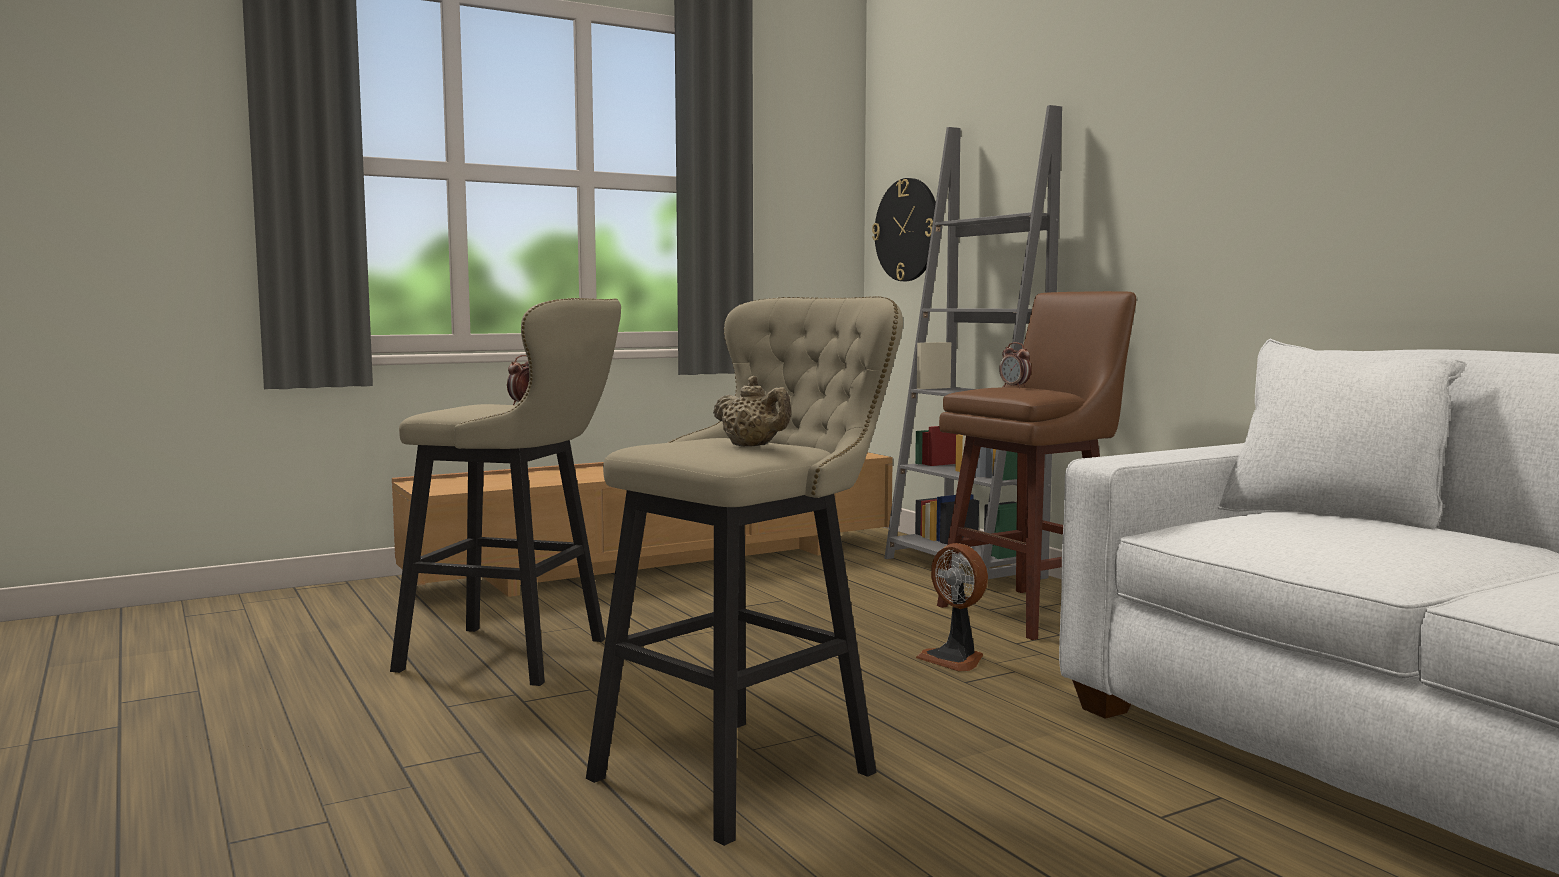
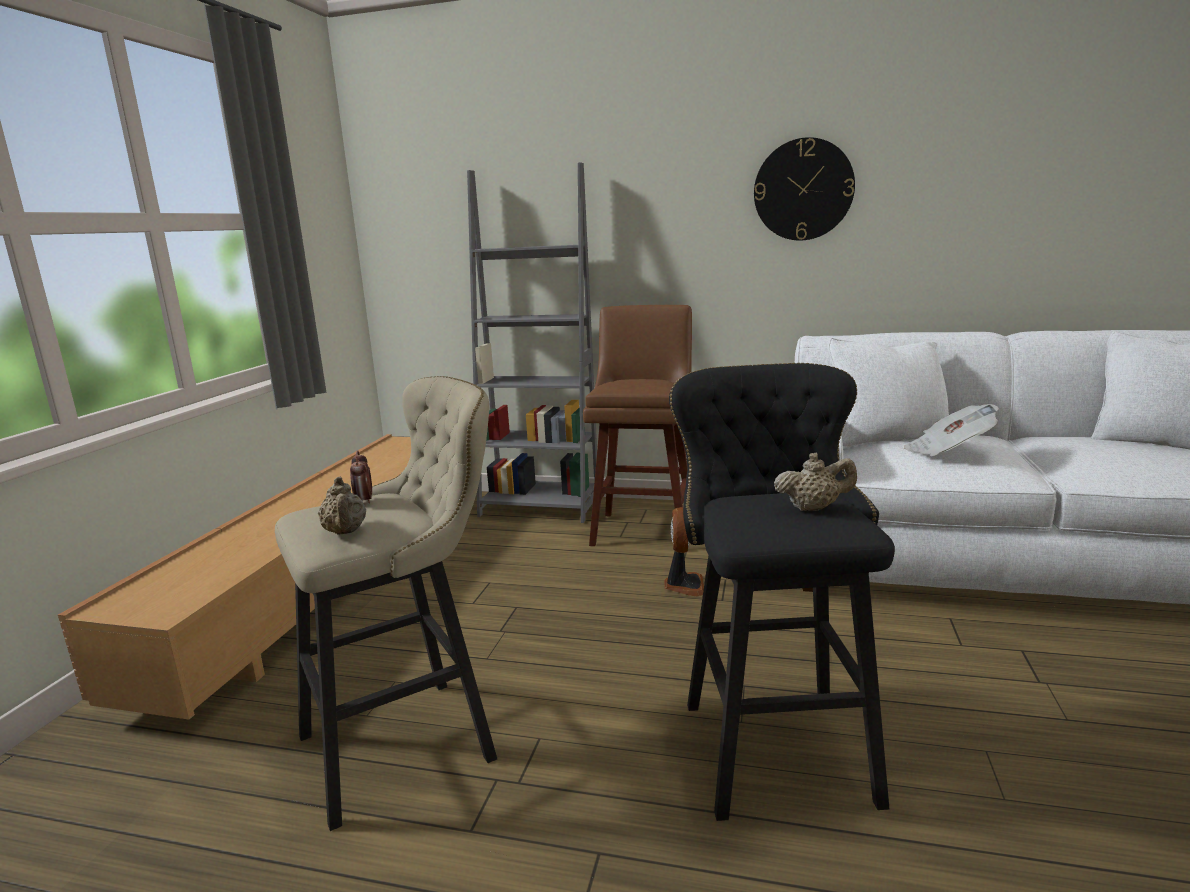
camera: 45 degrees left, 10 degrees up
(460, 409) = (345, 532): none -> beige teapot
(756, 766) = (771, 734): beige stool -> black stool
(907, 230) = (416, 252): wall clock -> wall clock (803, 190)
(955, 659) = (683, 585): fan -> fan turned 90 degrees counterclockwise
(1015, 387) = (631, 381): alarm clock -> none
(1344, 530) = (948, 451): none -> newspaper

